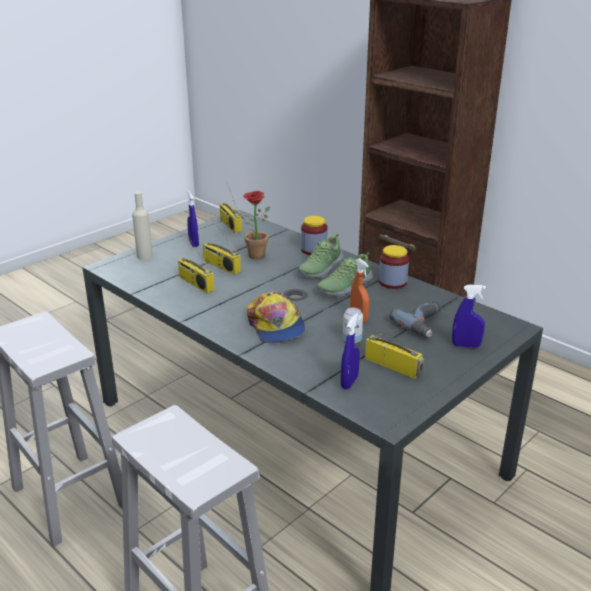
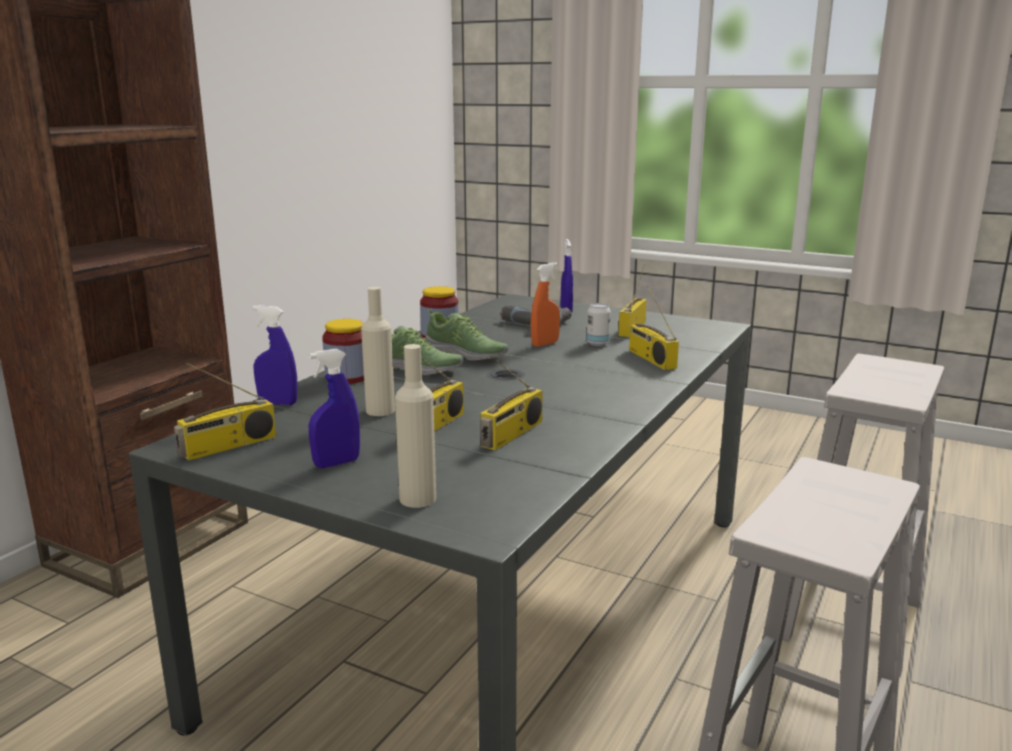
camera: 105 degrees left, 10 degrees down
(253, 255) = (380, 410): potted plant -> beige bottle
(276, 326) = (600, 374): cap -> none
(301, 354) = (650, 359): none -> radio
(349, 382) = (680, 339): blue spray bottle -> blue spray bottle (278, 403)

